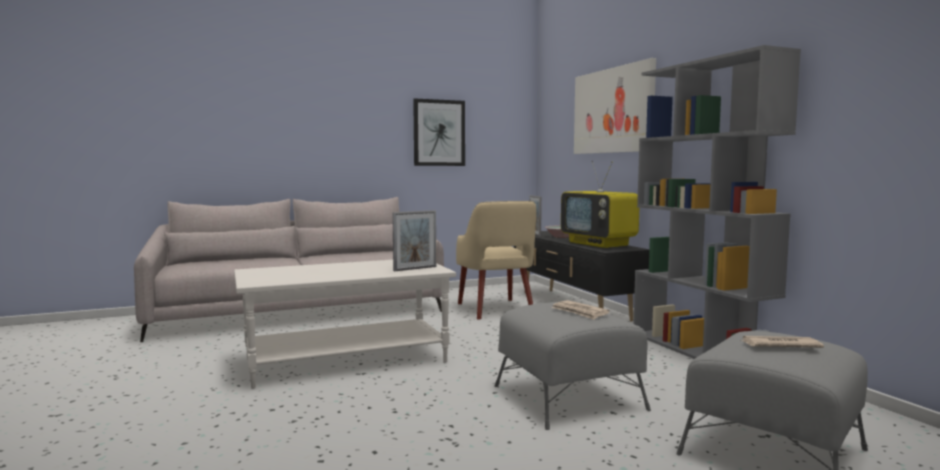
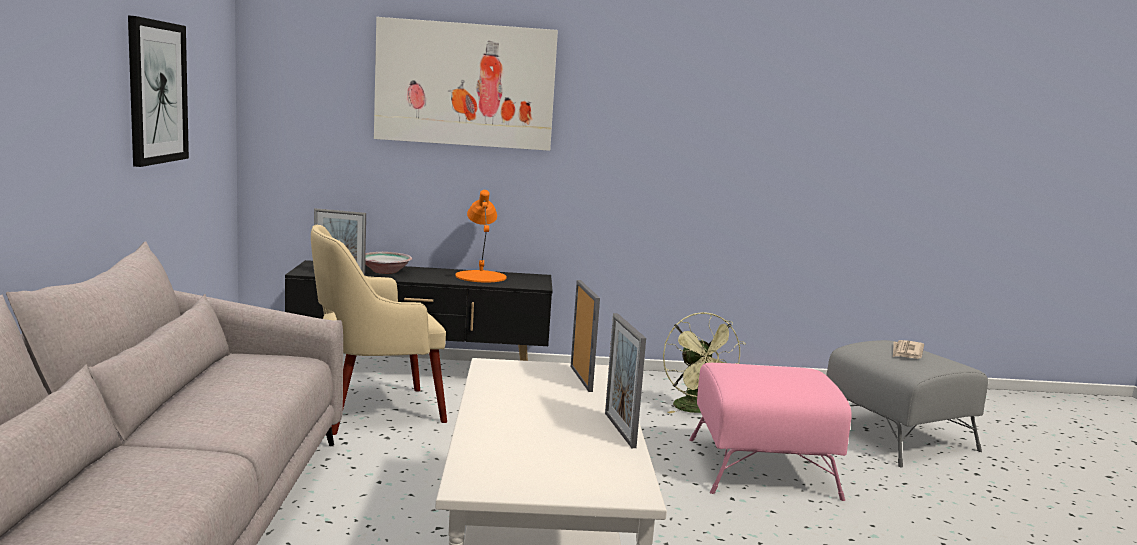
camera: 70 degrees left, 5 degrees up
(336, 277) = (619, 430): none -> picture frame
(496, 309) = (375, 411): beige armchair -> beige armchair turned 150 degrees clockwise
(568, 398) = (763, 468): grey ottoman -> pink ottoman
(579, 312) = (778, 372): newspaper -> none
(599, 244) = (481, 276): television -> orange table lamp
(656, 369) = (697, 410): none -> green fan
(700, 351) = (657, 379): grey bookcase -> none

